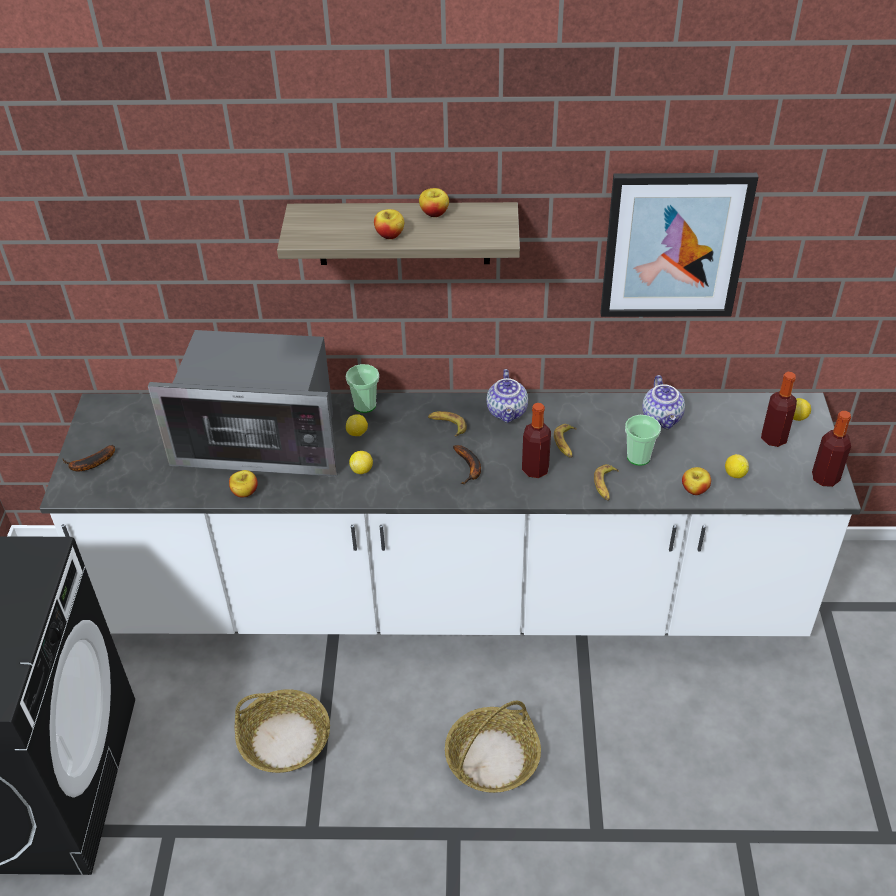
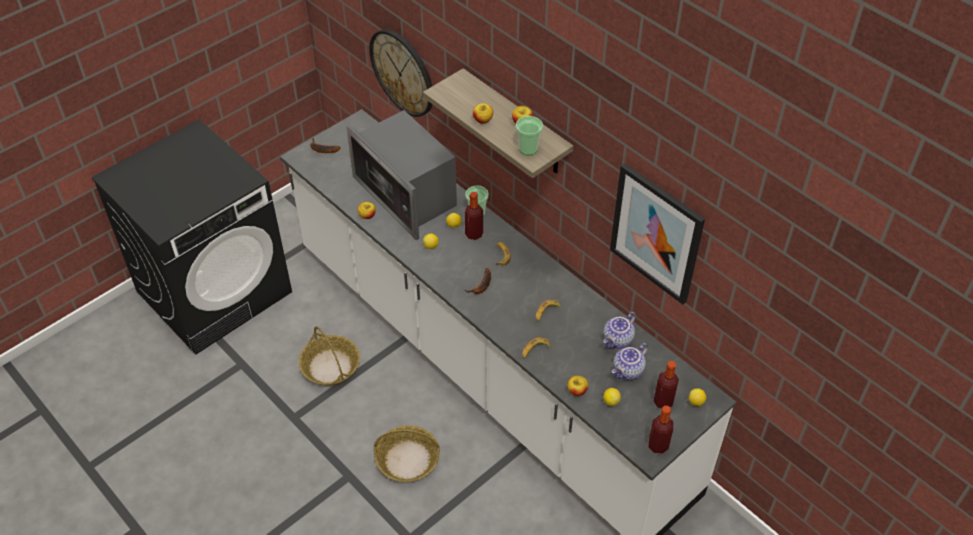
camera: 45 degrees right, 5 degrees up
(158, 284) = (403, 72): none -> wall clock
(508, 412) = (541, 272): teapot -> teapot (628, 371)
(535, 469) = (511, 313): bottle -> bottle (474, 234)
(638, 457) = (573, 350): cup -> cup (528, 149)

